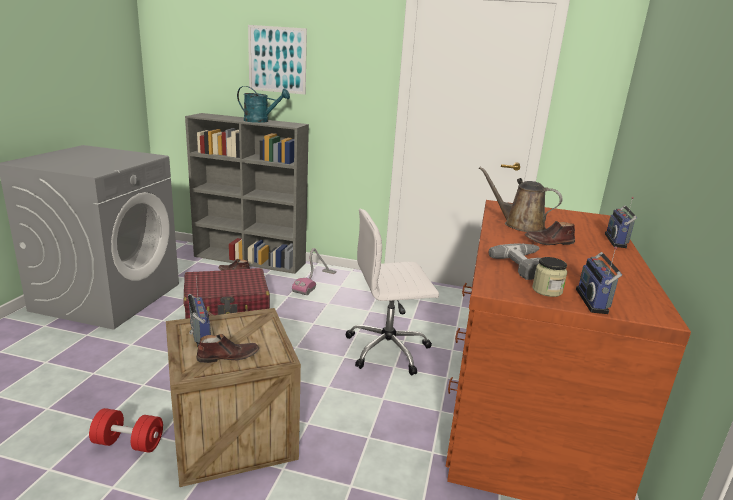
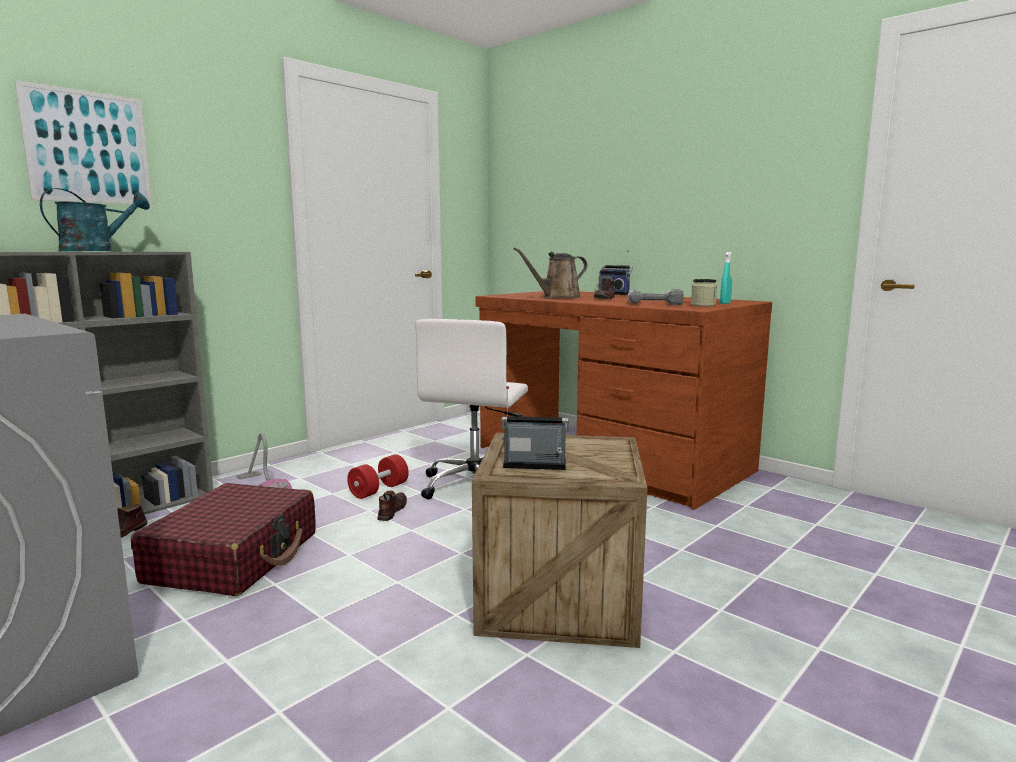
camera: 60 degrees left, 10 degrees down
(128, 443) = (524, 682): red dumbbell -> red dumbbell (379, 490)
(228, 356) = (599, 459): brown shoe -> brown shoe (391, 511)
(594, 301) = (725, 303): radio -> turquoise spray bottle

